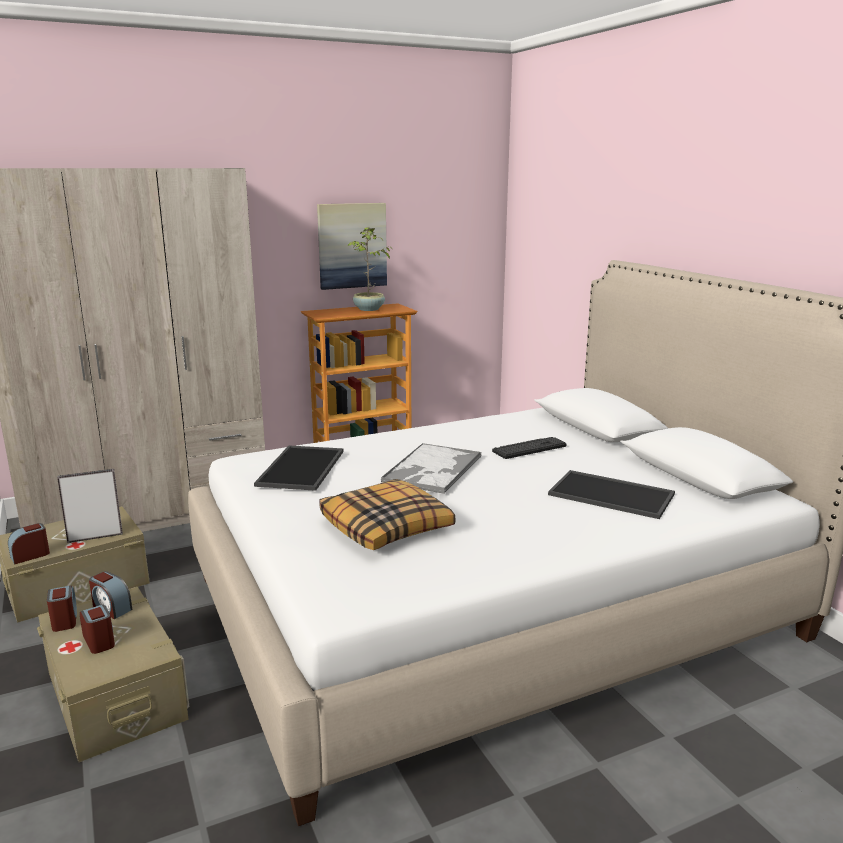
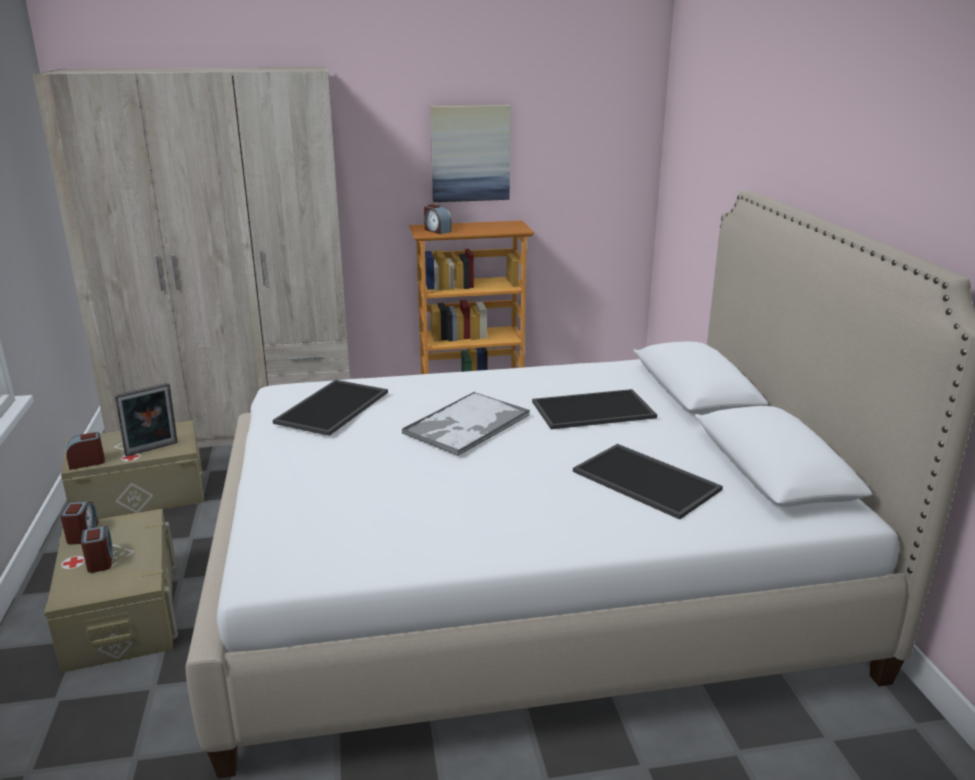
camera: 15 degrees right, 5 degrees up
(95, 536) = (152, 450): picture frame -> picture frame turned 150 degrees clockwise
(111, 608) = (127, 528): alarm clock -> alarm clock (437, 230)
(369, 309) = (482, 227): potted plant -> none
(387, 527) = (374, 487): pillow -> none
(529, 448) = (592, 411): keyboard -> tray

